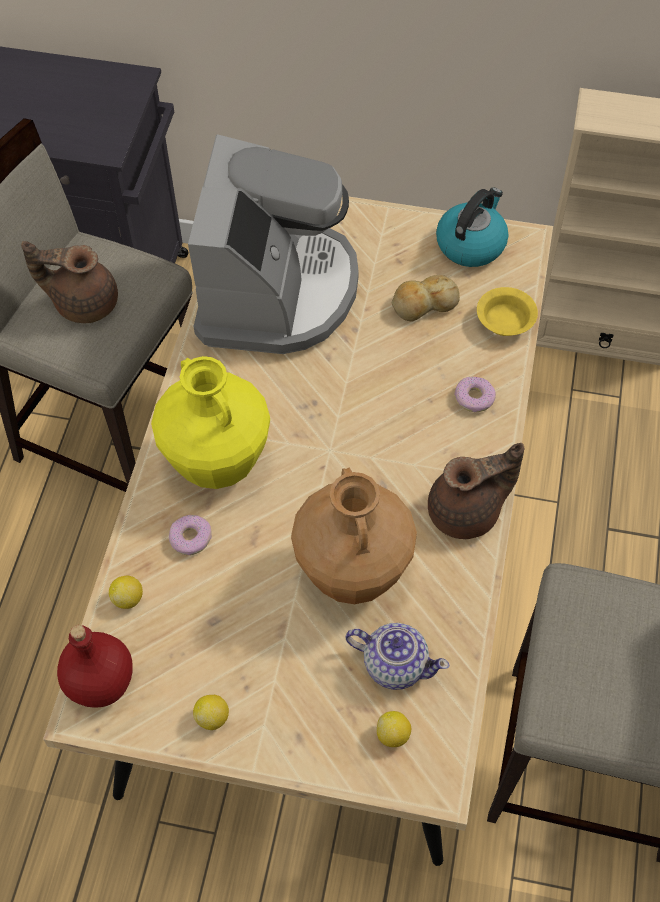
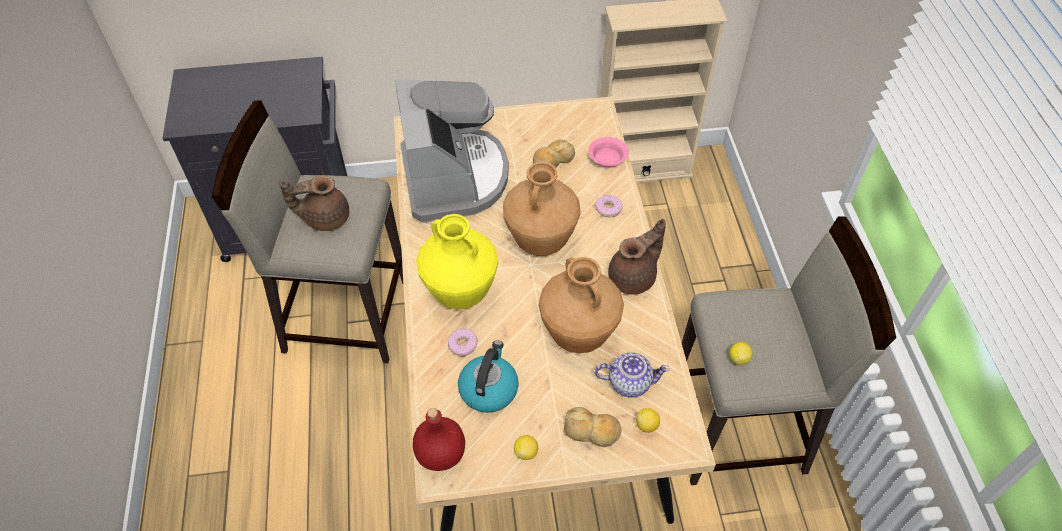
camera: 20 degrees left, 5 degrees down
(128, 598) = (437, 395): lemon -> lemon (738, 358)
(314, 718) = (592, 431): none -> bread
(358, 419) = (541, 241): none -> brown vase
(471, 244) = (566, 118): kettle -> kettle (488, 389)
(504, 322) = (607, 159): yellow bowl -> pink bowl

